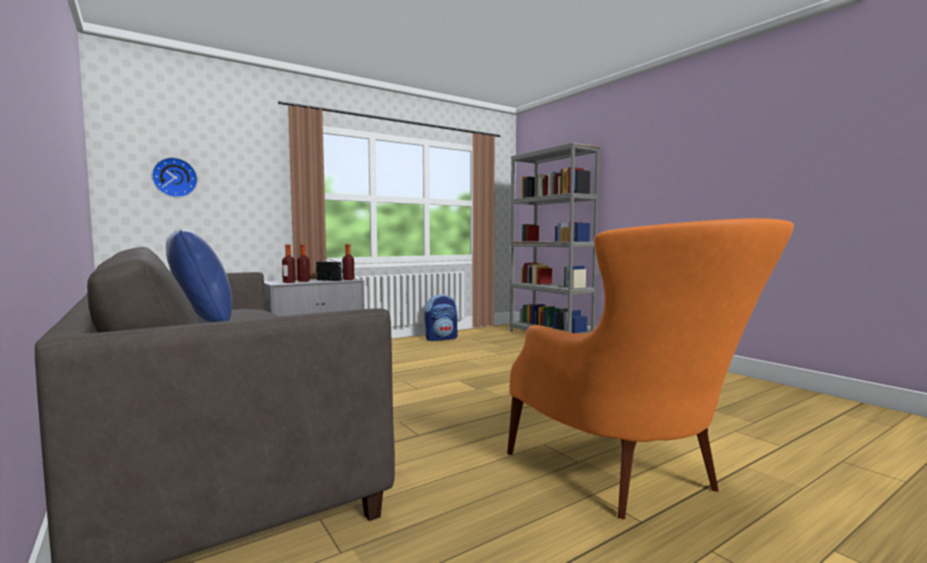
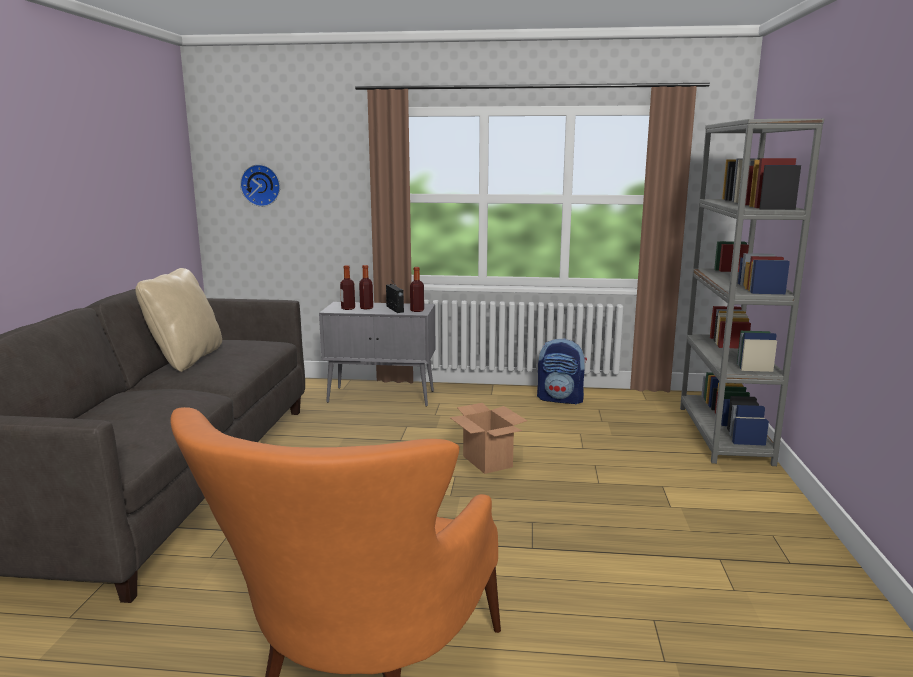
camera: 40 degrees right, 10 degrees up
(201, 320) = (186, 359): blue pillow -> beige pillow
(463, 370) = (488, 462): none -> cardboard box

